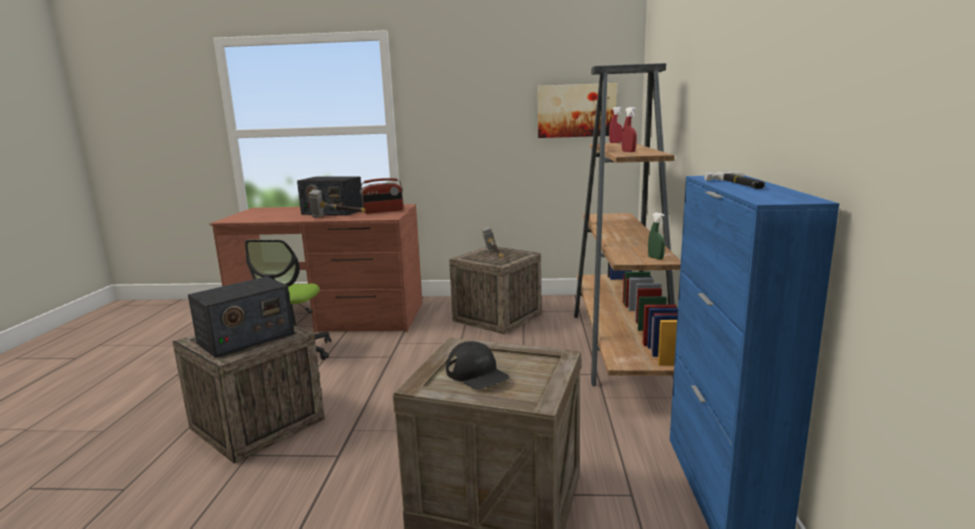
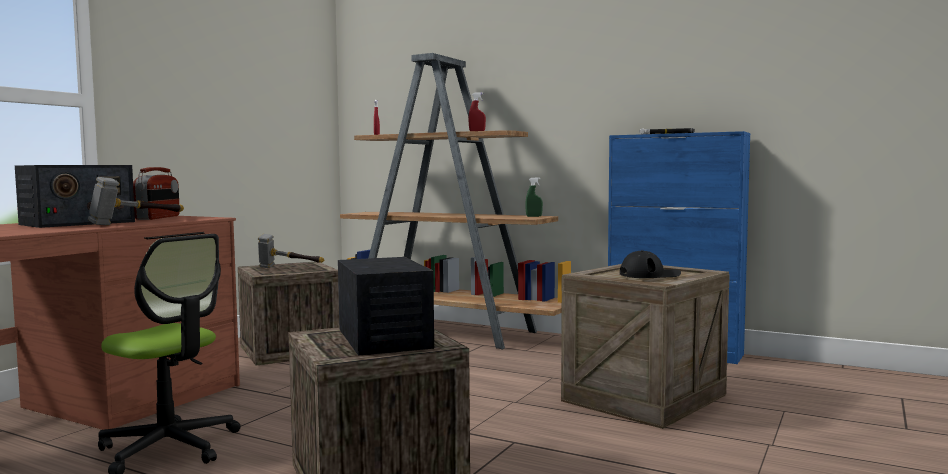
camera: 65 degrees left, 10 degrees down
(576, 110) = (291, 104): picture -> none

